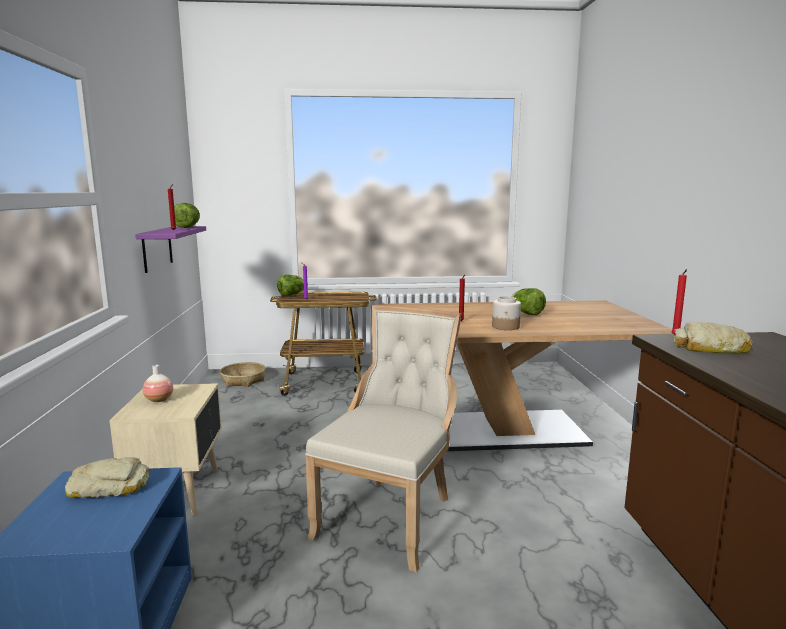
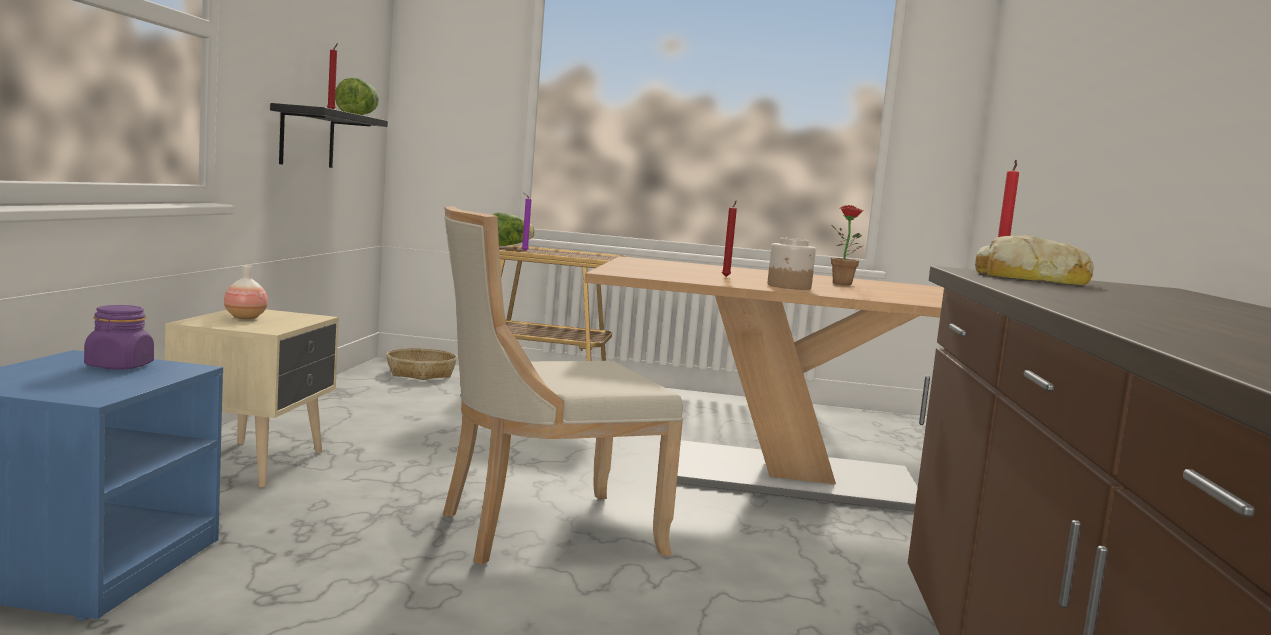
camera: 10 degrees right, 5 degrees down
(110, 487) = (119, 366): bread -> purple jar
(157, 248) = (307, 138): purple shelf -> black shelf
(390, 516) = (540, 531): beige chair -> beige chair turned 150 degrees counterclockwise
(526, 313) = (845, 284): lettuce -> potted plant

